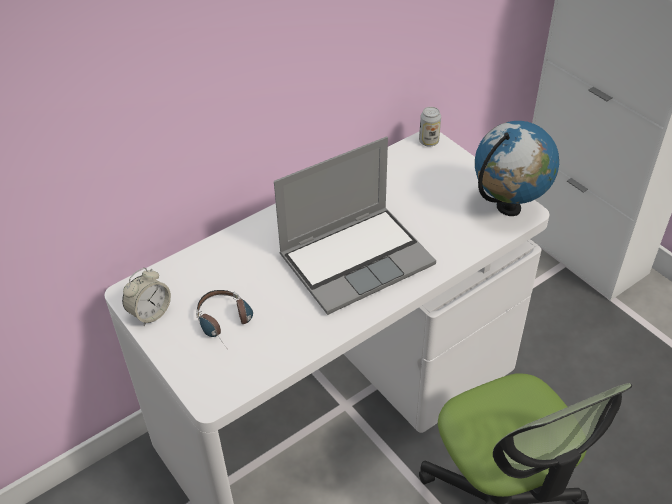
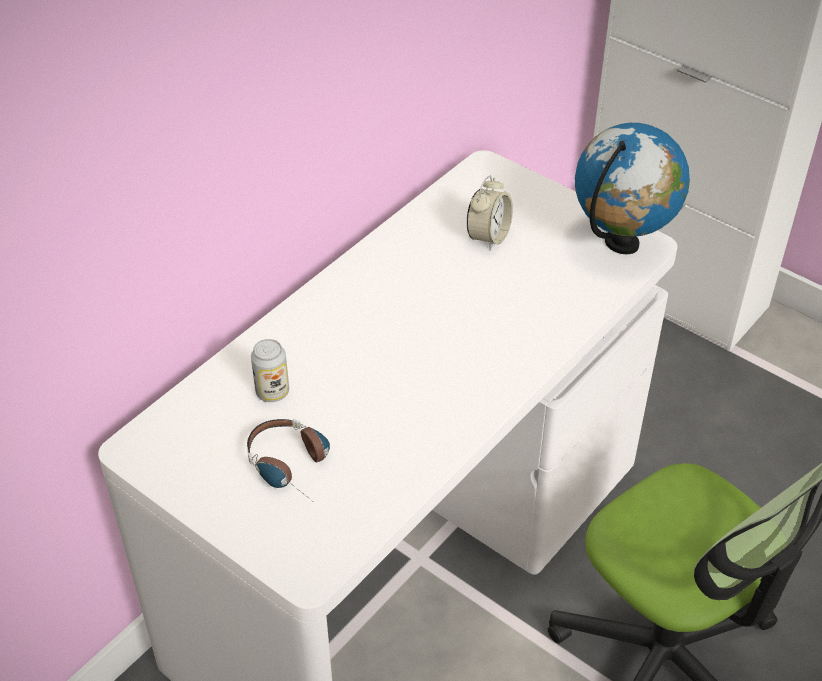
camera: 15 degrees left, 0 degrees up
(150, 313) = (177, 471): alarm clock -> alarm clock (488, 237)
(357, 259) = (444, 345): laptop -> none
(428, 142) = (486, 169): can -> can (272, 392)

